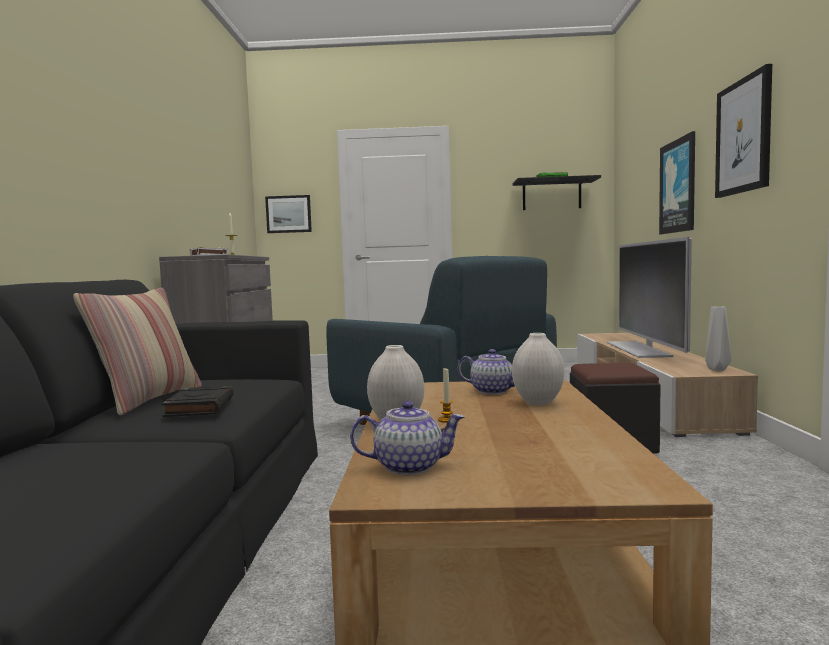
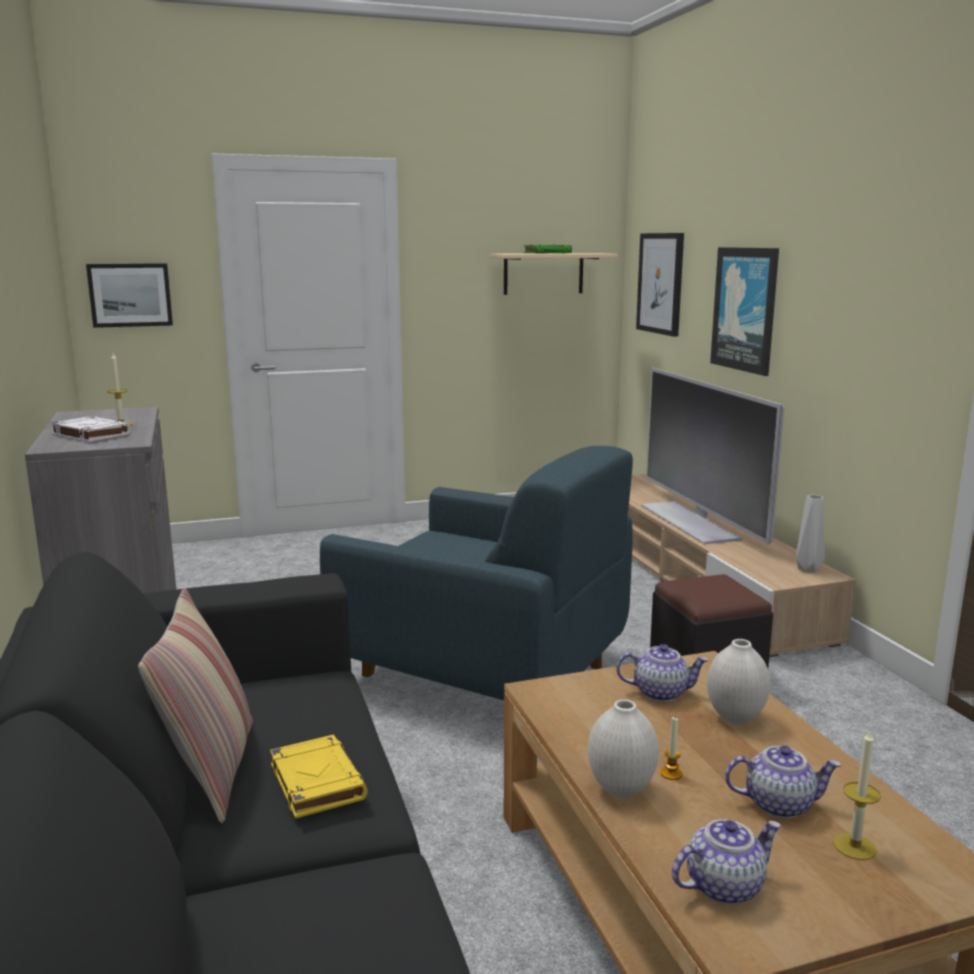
camera: 20 degrees left, 10 degrees up
(200, 407) = (316, 781): black book -> yellow book
(517, 438) = (779, 804): none -> teapot
(551, 195) = (543, 273): black shelf -> beige shelf
(557, 460) = (854, 846): none -> candle
(744, 136) = (856, 287): picture -> picture (661, 283)

